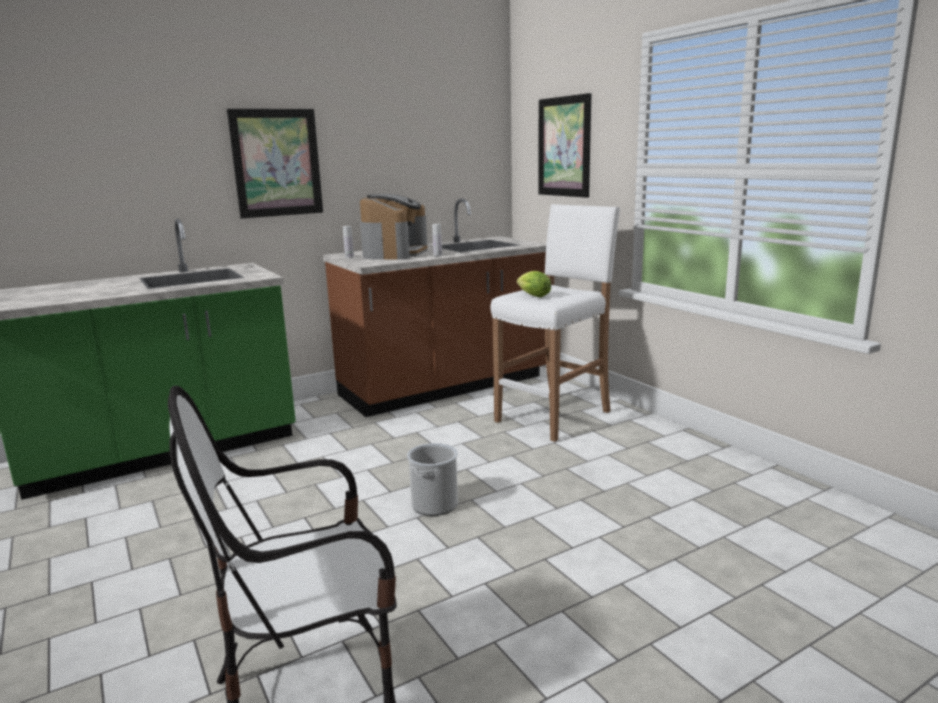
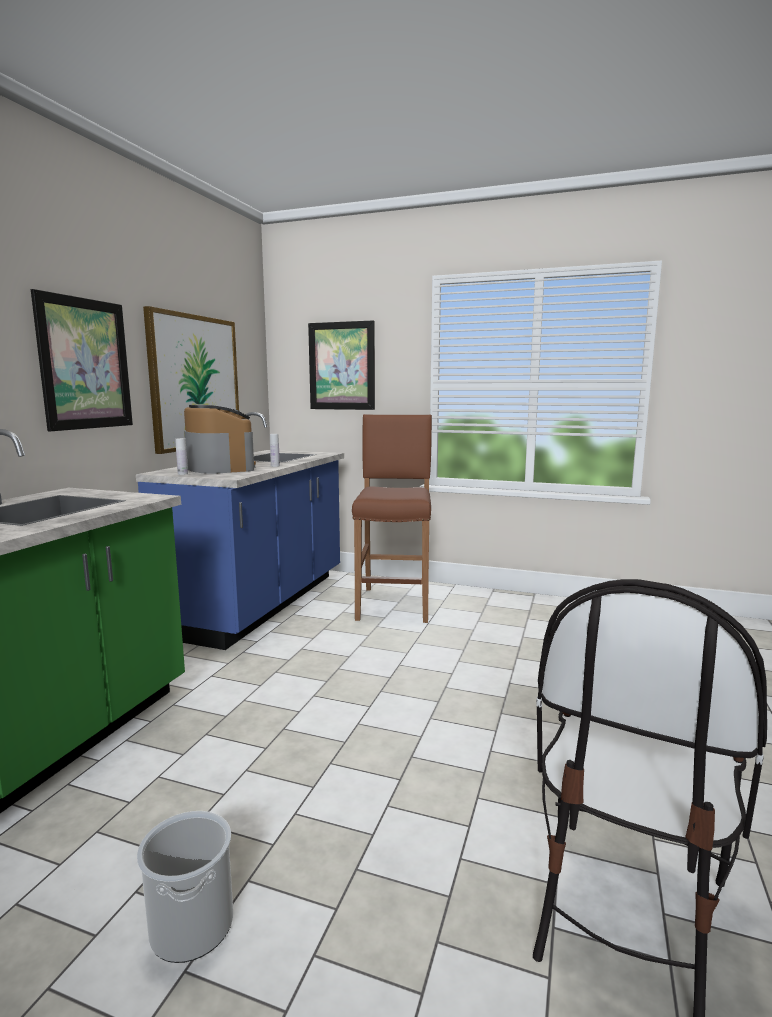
camera: 40 degrees left, 5 degrees down
(402, 171) = (195, 382): none -> picture
(434, 504) = (426, 702): bucket -> bucket (192, 926)
(445, 387) = (261, 603): brown counter -> blue counter
(532, 295) = (386, 494): lettuce -> none
(554, 416) = (394, 604): white stool -> brown stool

